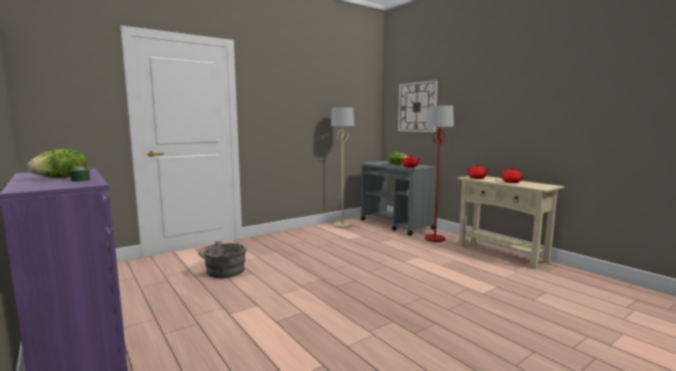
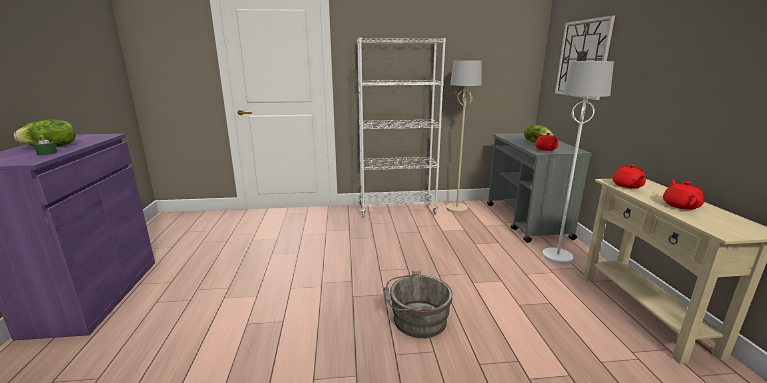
camera: 30 degrees right, 10 degrees up
(223, 271) = (277, 243): grey bucket -> grey bucket (416, 320)
(299, 233) = (397, 210): none -> white bookcase
(434, 239) = (557, 256): red floor lamp -> white floor lamp

